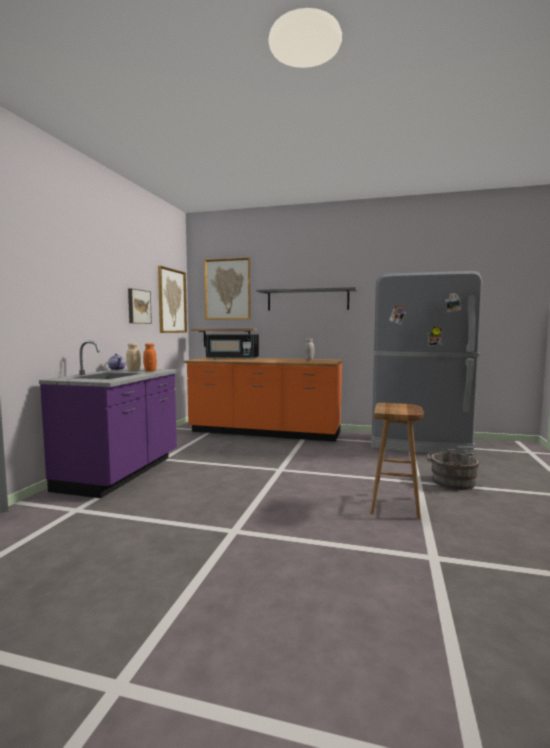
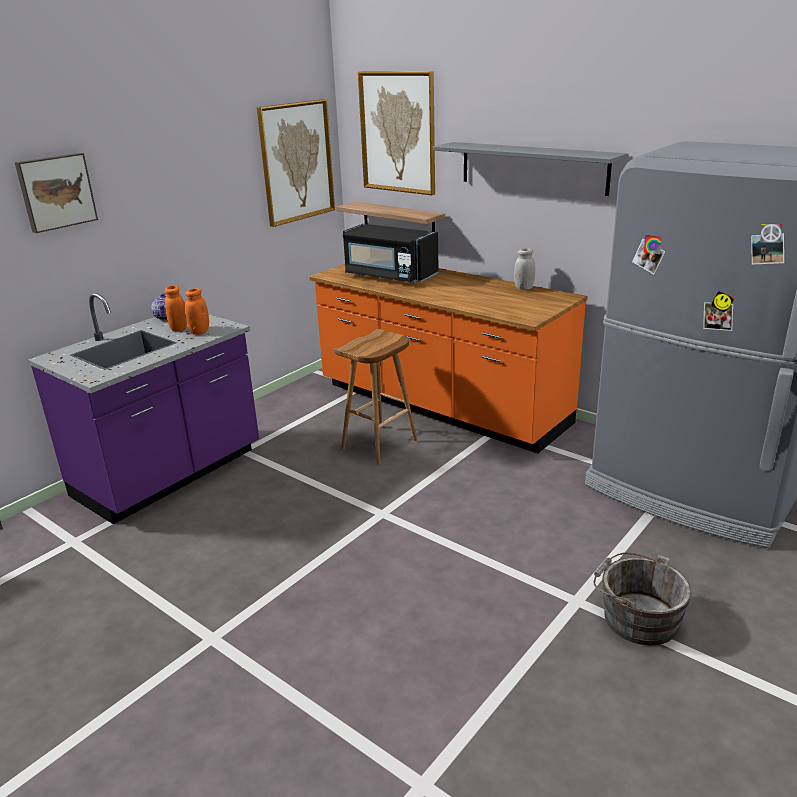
camera: 25 degrees right, 20 degrees up
(133, 371) = (179, 329): beige jar -> orange jar
(138, 306) = (215, 195): picture -> picture (56, 192)
(395, 505) = (480, 650): brown stool -> brown stool (379, 445)

